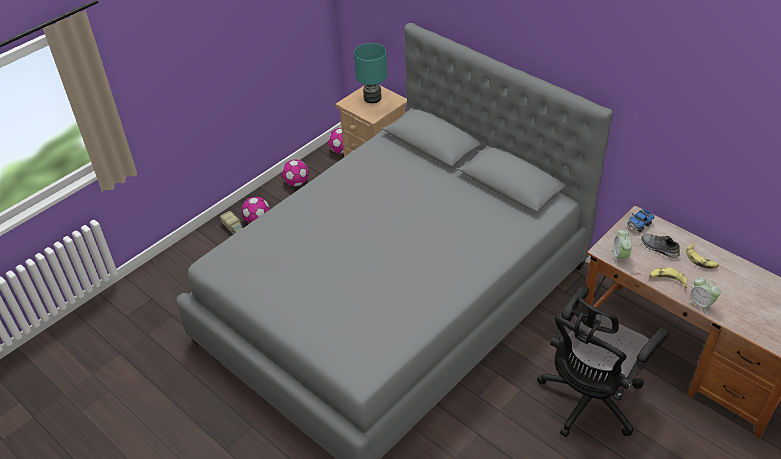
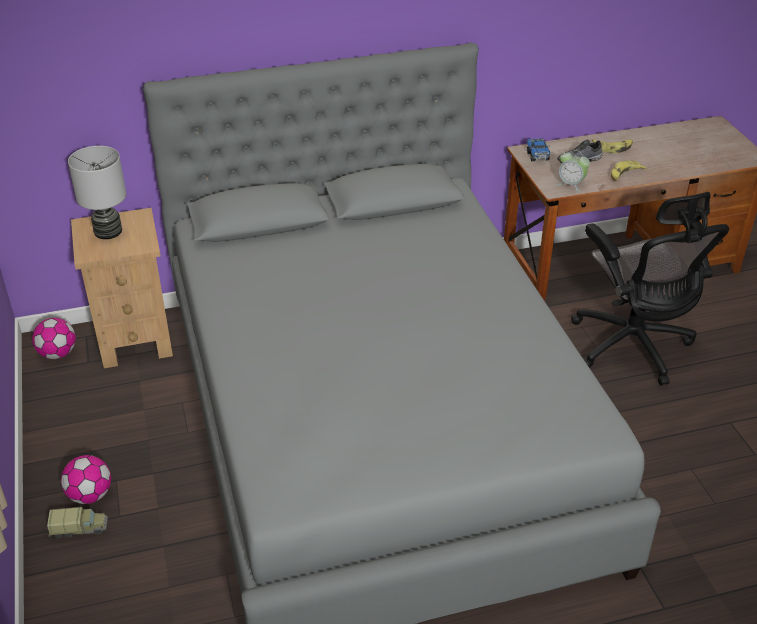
camera: 60 degrees left, 5 degrees down
(296, 183) = (64, 422): football -> none
(372, 98) = (108, 231): turquoise table lamp -> grey table lamp
(701, 304) = (669, 172): alarm clock -> none

